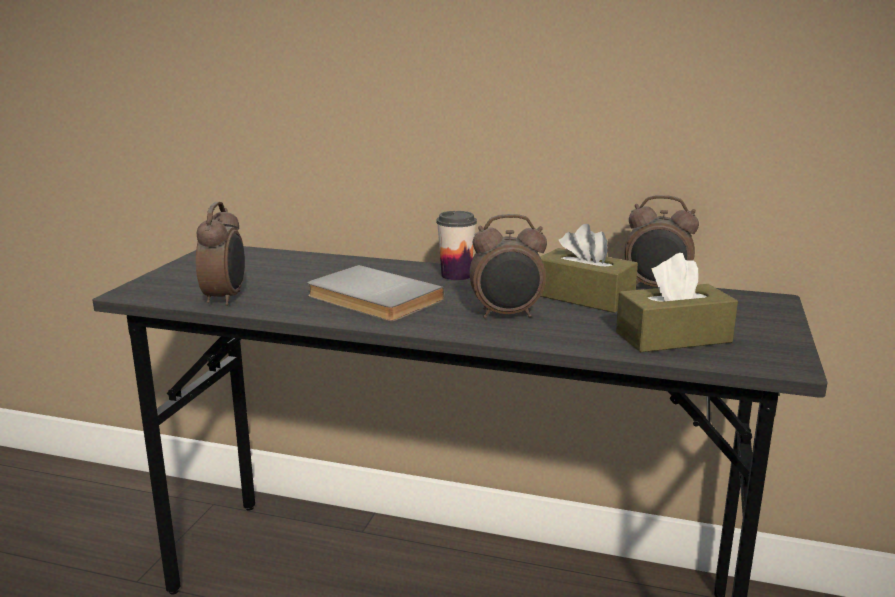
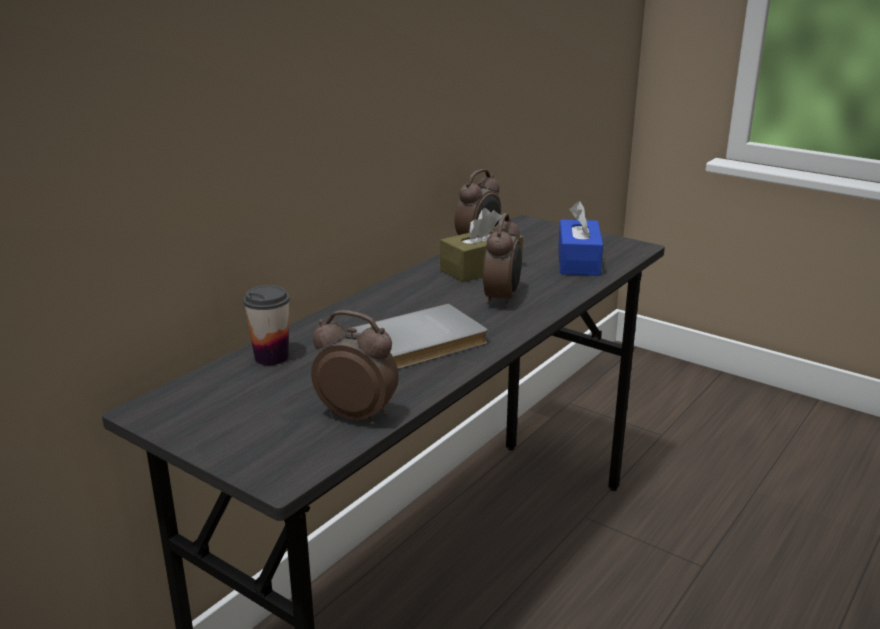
camera: 70 degrees left, 5 degrees up
(456, 275) = (385, 300): cup -> cup (271, 357)
(673, 337) = (578, 261): brown tissue box -> blue tissue box

